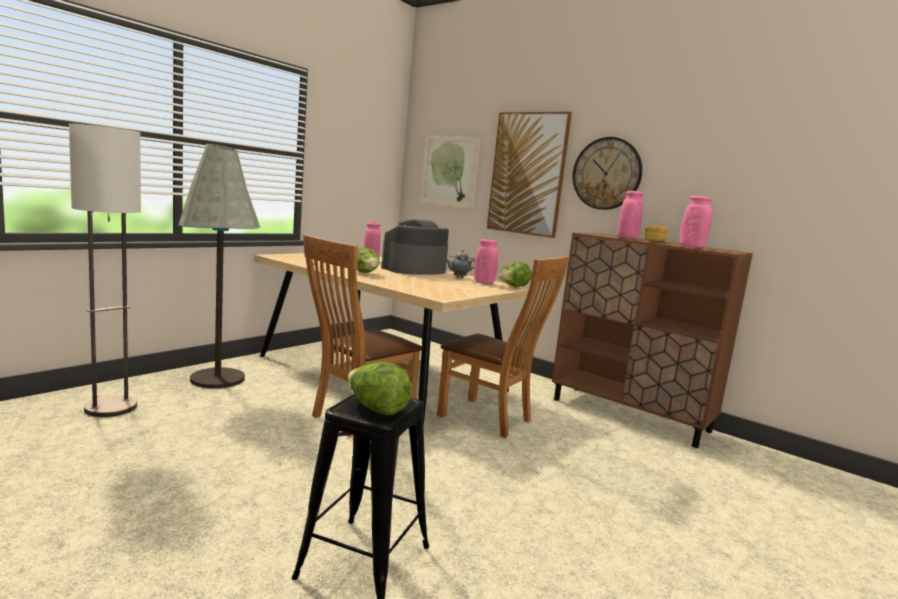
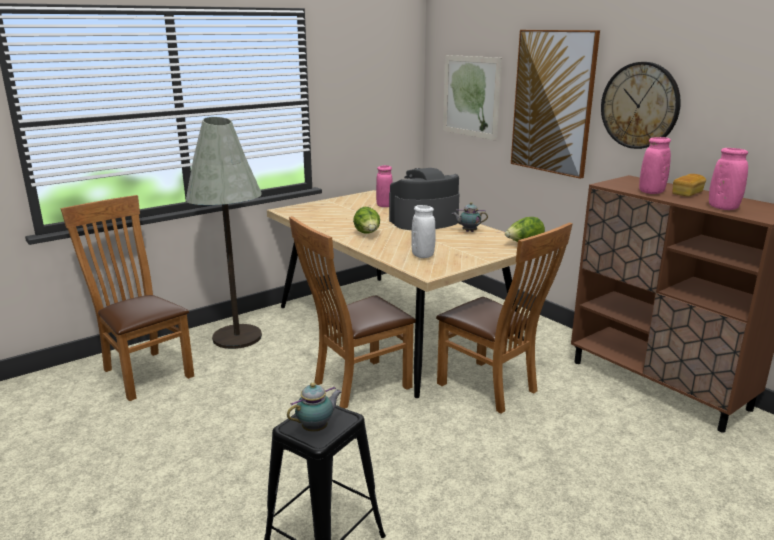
camera: 15 degrees right, 10 degrees up
(111, 407) = (144, 371): floor lamp -> brown chair
(376, 409) = (317, 428): lettuce -> teapot
(427, 288) = (422, 255): none -> white vase
(484, 282) = (493, 239): pink vase -> none

